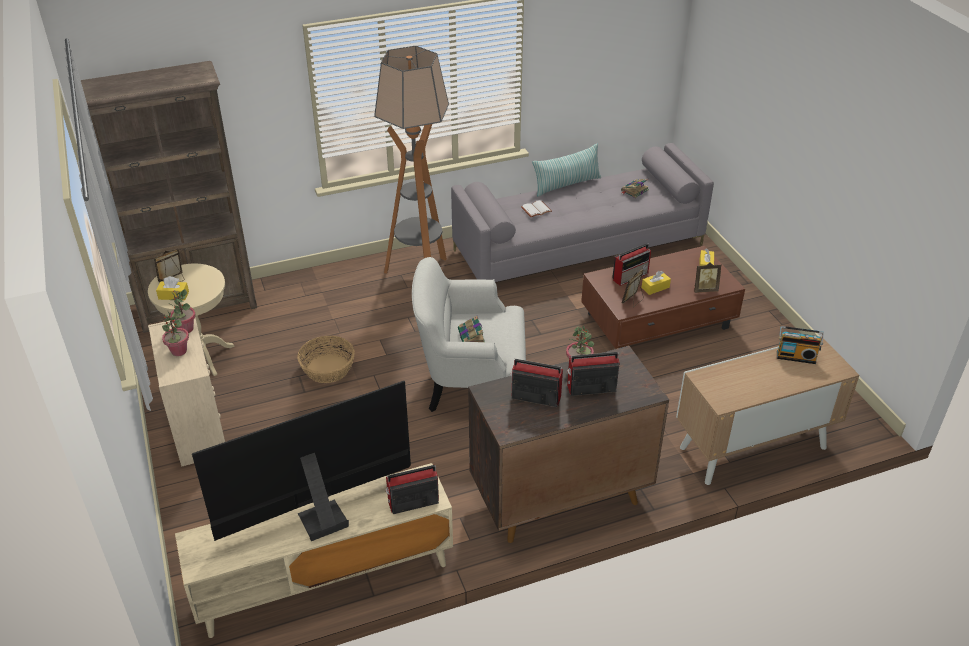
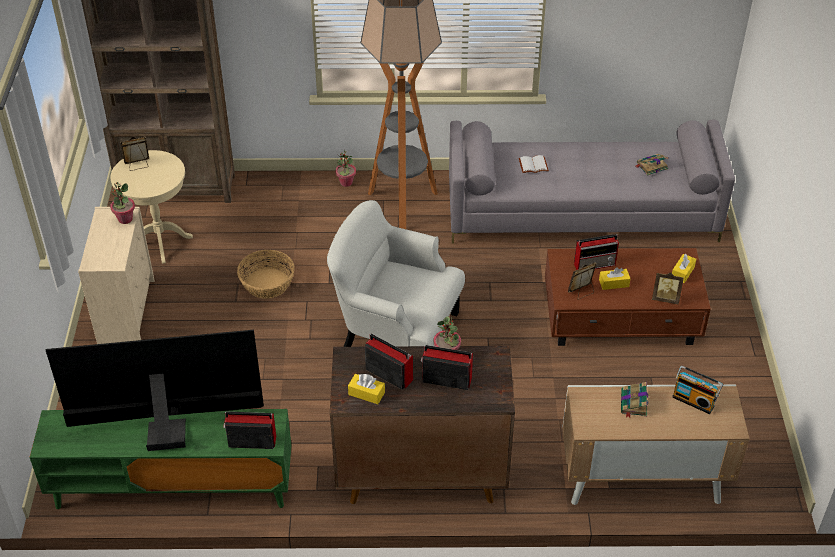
camera: 20 degrees right, 5 degrees up
(173, 295) = (132, 181): yellow tissue box -> yellow tissue box (366, 393)
(179, 351) = (110, 240): potted plant -> potted plant (346, 182)
(324, 580) = (171, 487): beige tv stand -> green tv stand
(471, 336) = (393, 290): book -> book (634, 404)
(566, 184) = (582, 142): pillow -> none

